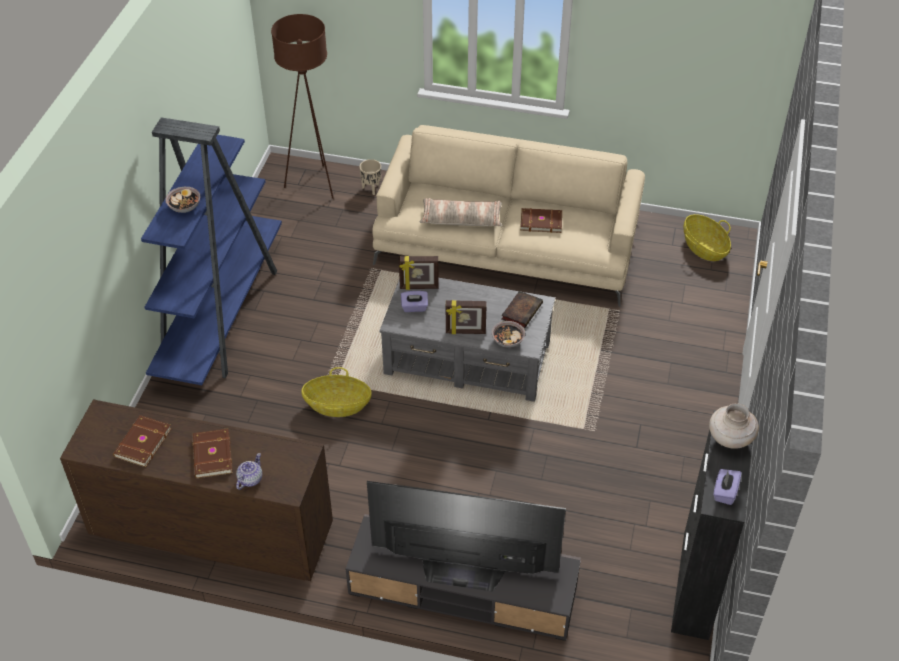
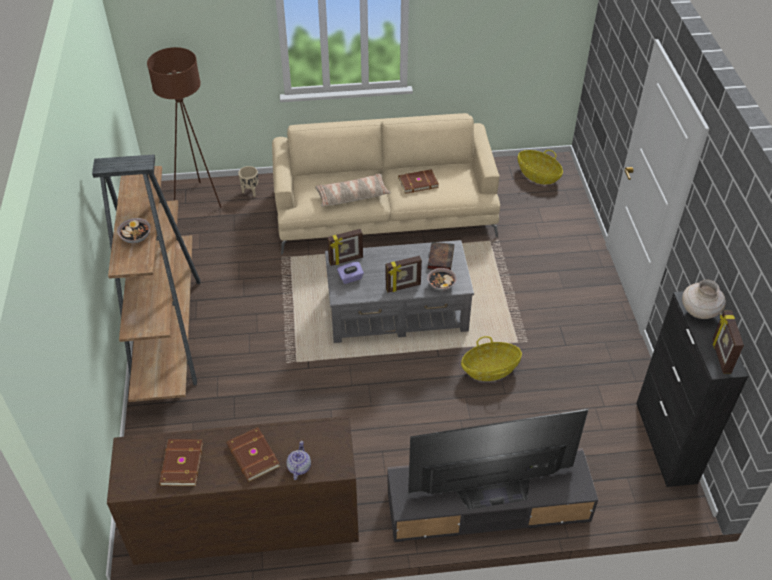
camera: 20 degrees left, 0 degrees up
(221, 314) = (167, 330): blue bookcase -> brown bookcase
(337, 405) = (307, 380): basket -> basket (490, 370)
(725, 492) = (720, 356): purple tissue box -> picture frame

